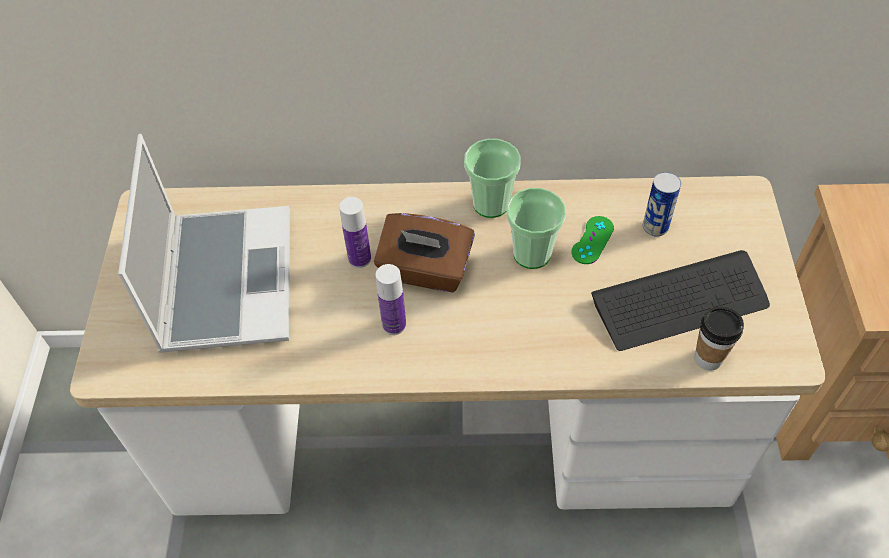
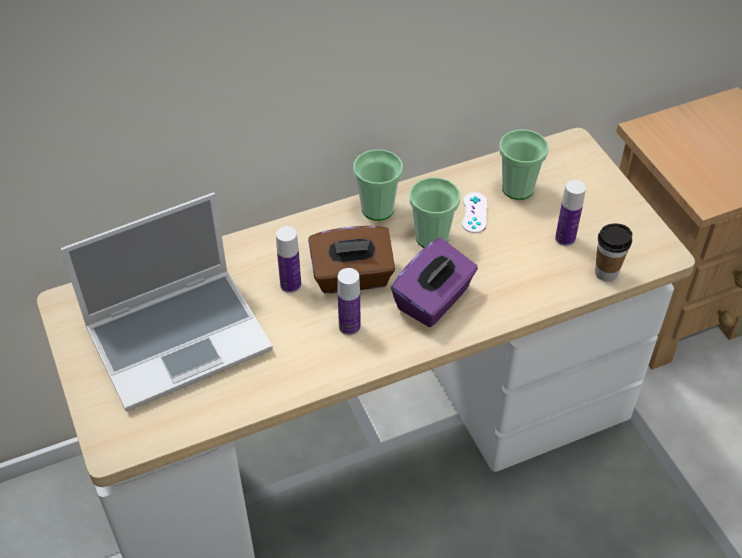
camera: 25 degrees left, 5 degrees down
(225, 278) = (180, 337): laptop -> laptop turned 90 degrees clockwise
(497, 325) = (434, 300): none -> purple tissue box
(592, 240) = (474, 213): green game controller -> white game controller
(655, 227) = (517, 188): can -> cup
(680, 302) = (565, 238): keyboard -> bottle

